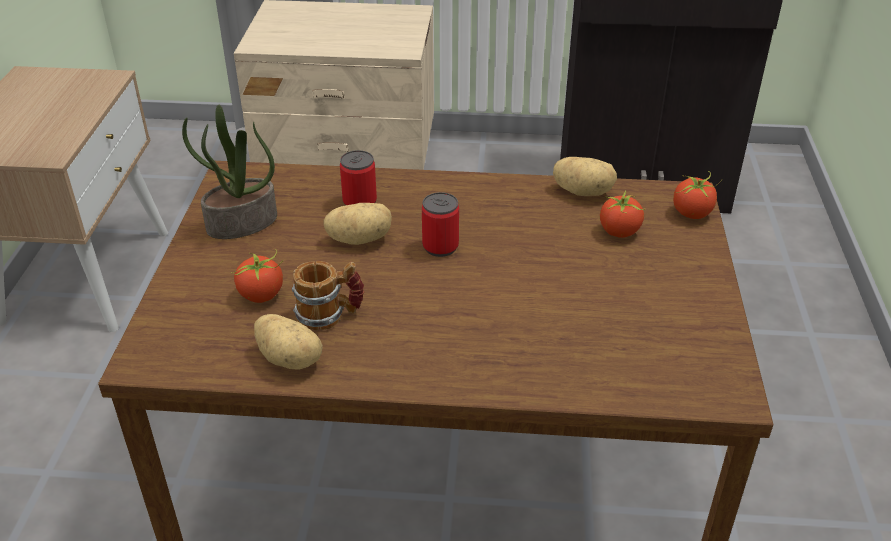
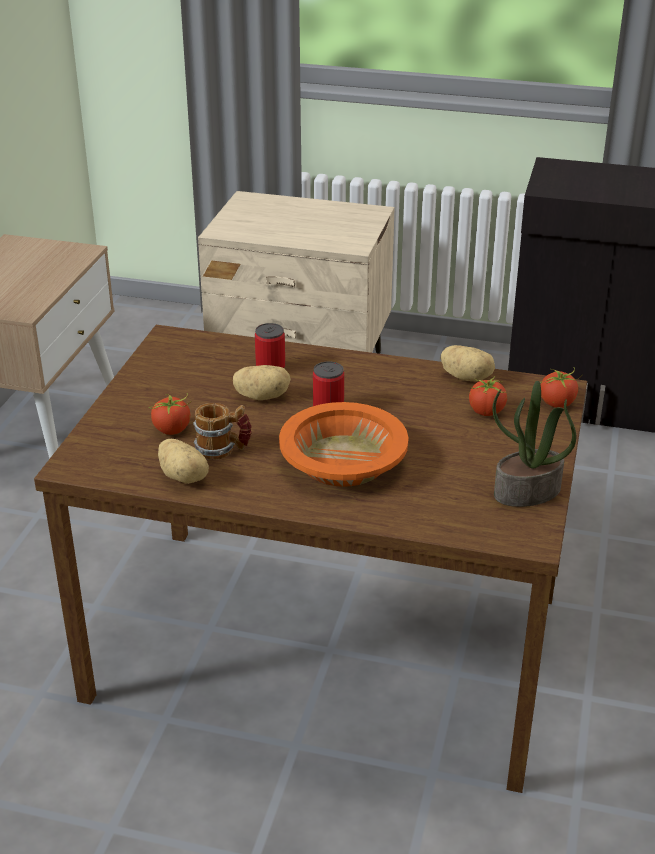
camera: 10 degrees right, 5 degrees down
(241, 224) = (168, 376): potted plant -> potted plant (527, 493)
(477, 314) = (343, 461): none -> orange bowl

